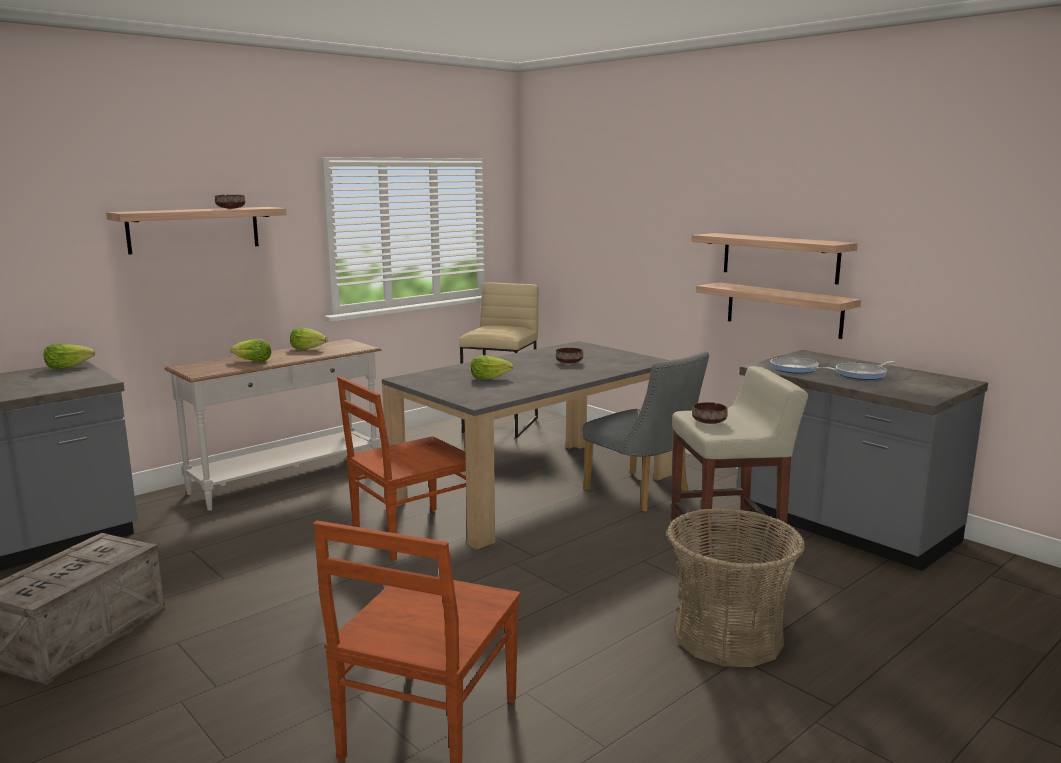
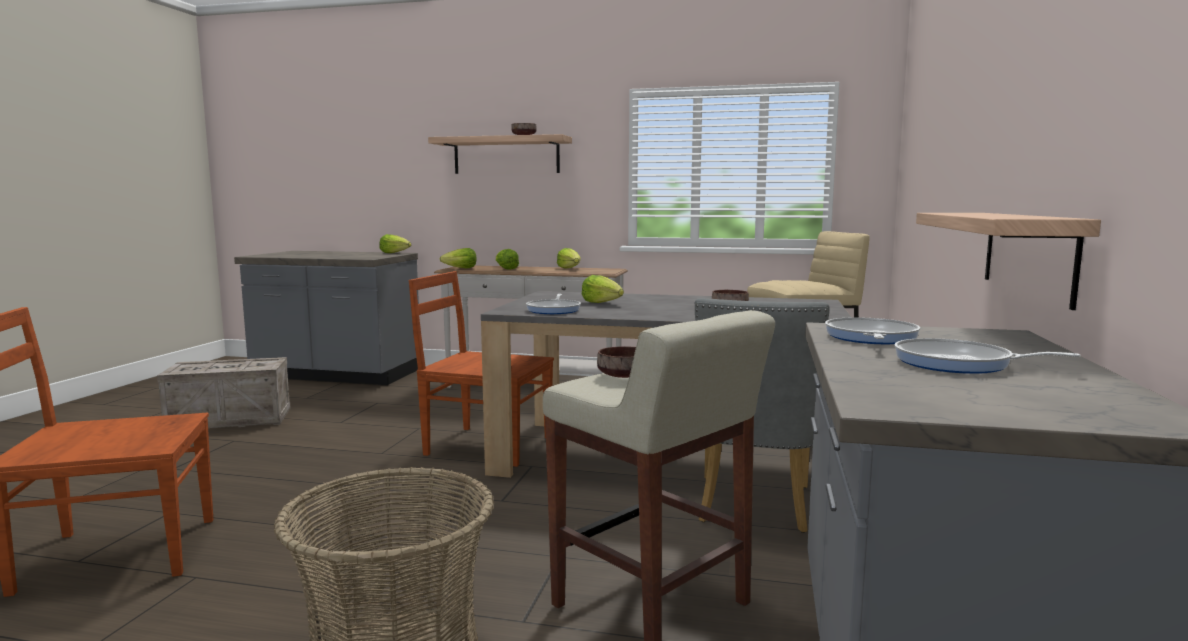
camera: 55 degrees right, 5 degrees down
(205, 371) = (460, 268): none -> lettuce
(496, 392) = (554, 310): none -> frying pan
(779, 257) = (1031, 154): shelf -> none

